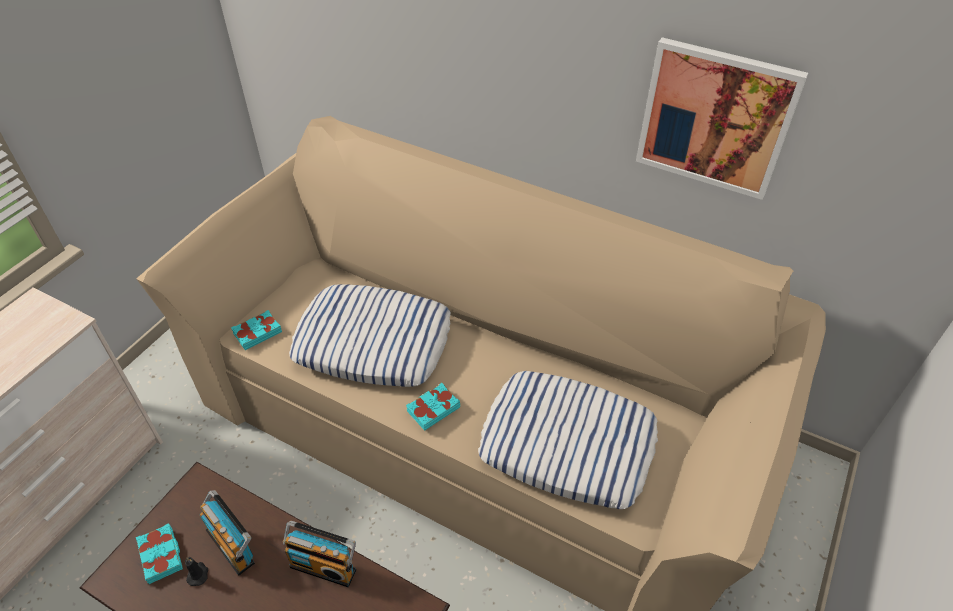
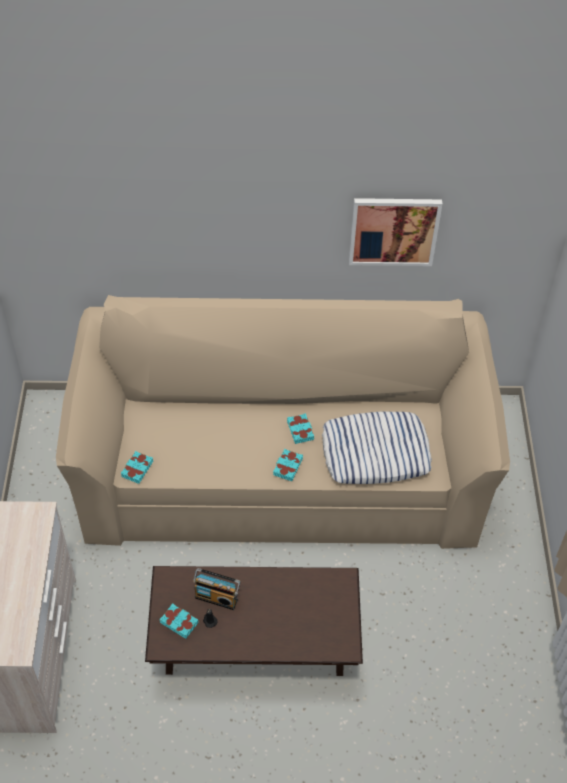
camera: 30 degrees left, 5 degrees up
(324, 565) = (277, 582): radio -> none
(374, 342) = (219, 442): pillow -> none
(483, 370) = (300, 430): none -> turquoise book

